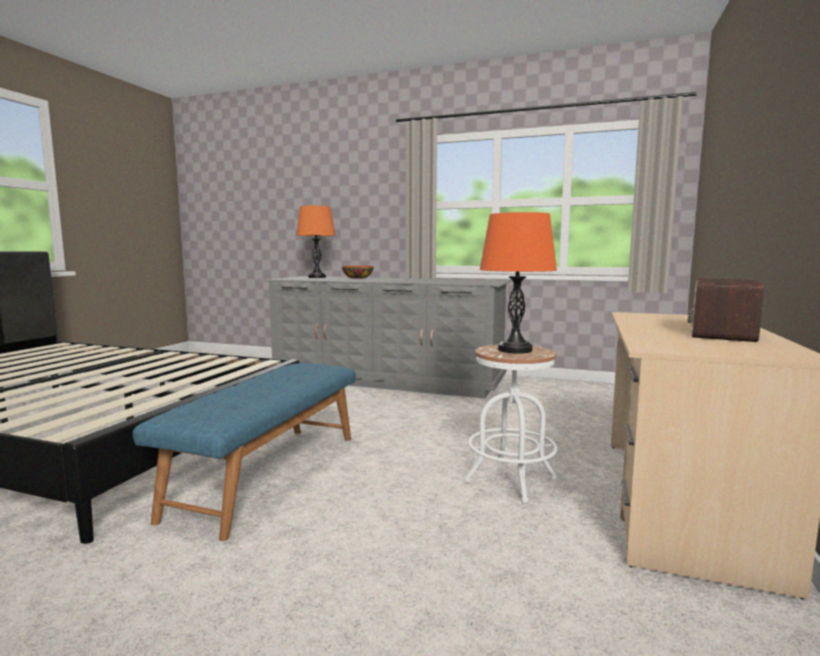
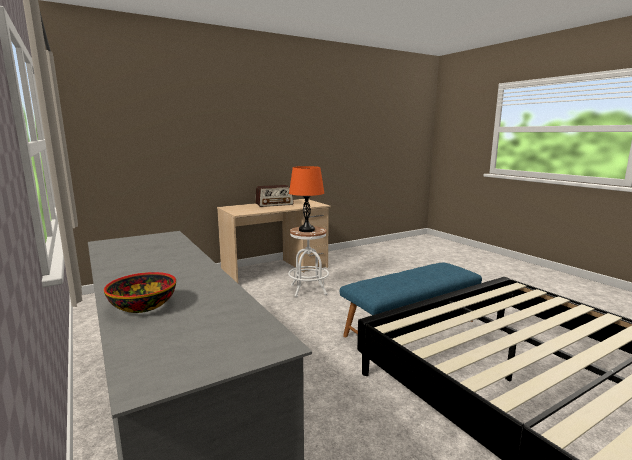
camera: 140 degrees left, 5 degrees up
(317, 277) = (170, 344): orange table lamp -> none

